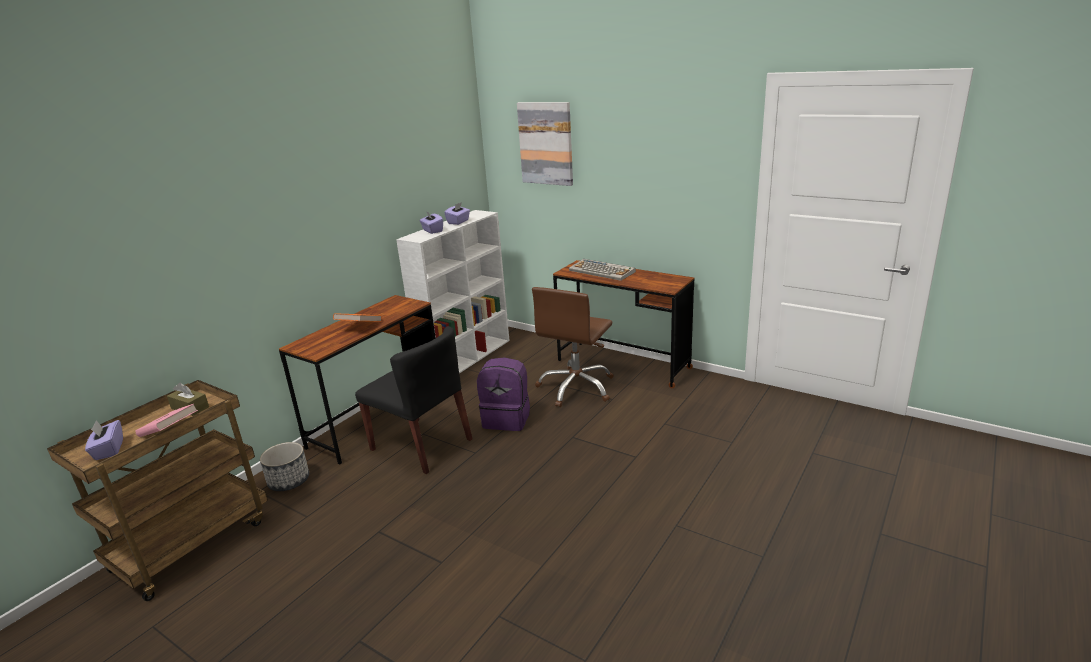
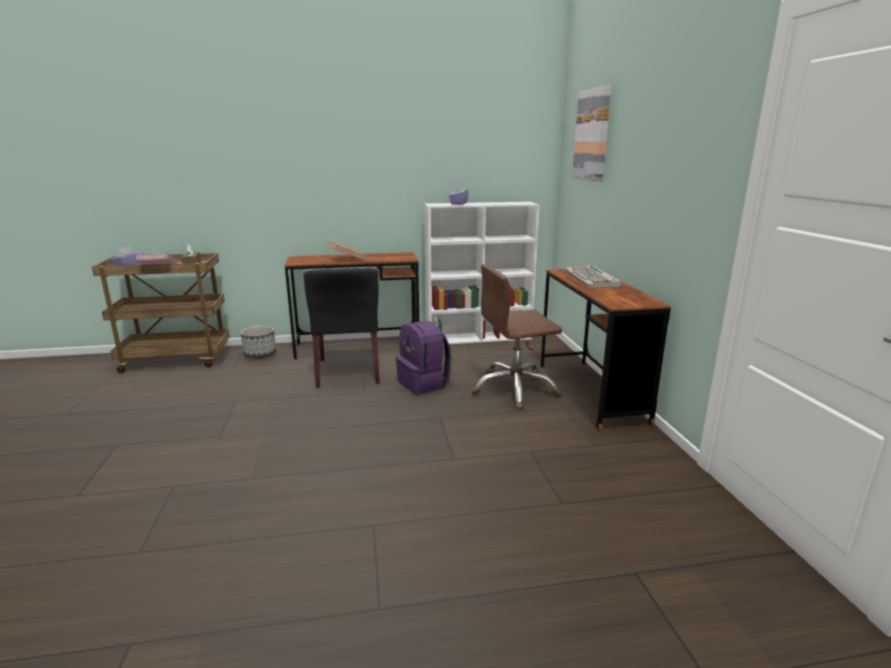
camera: 45 degrees right, 5 degrees down
(458, 222) = (492, 203): purple tissue box -> none

